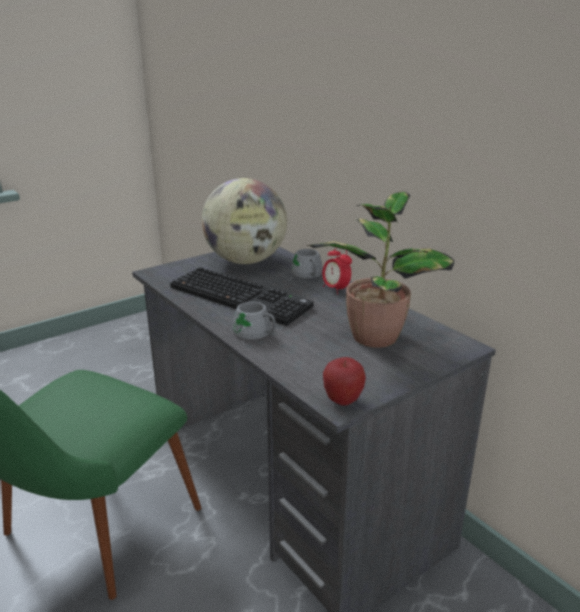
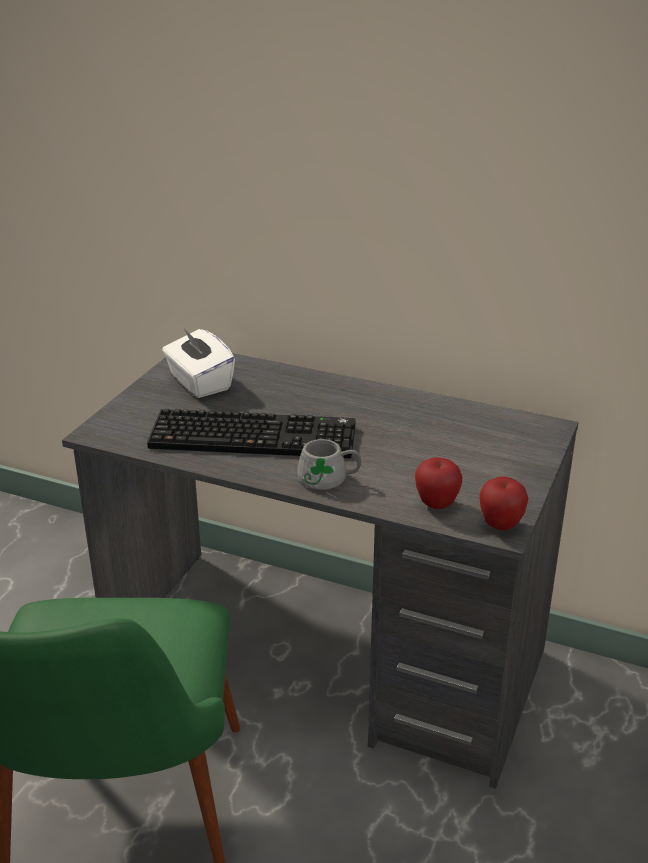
camera: 30 degrees left, 5 degrees up
(246, 261) = (199, 383): globe -> white tissue box
(305, 275) = (296, 384): grey mug -> none
(310, 371) = (436, 504): none -> apple
(336, 289) = (353, 394): alarm clock -> none
(375, 335) = (455, 440): potted plant -> none

